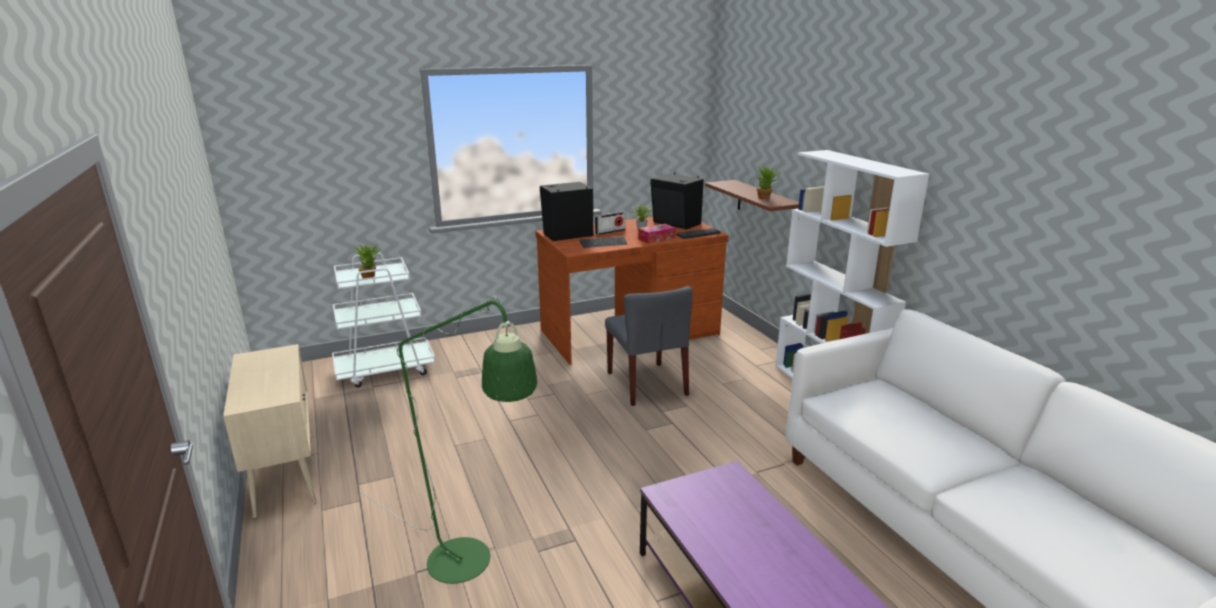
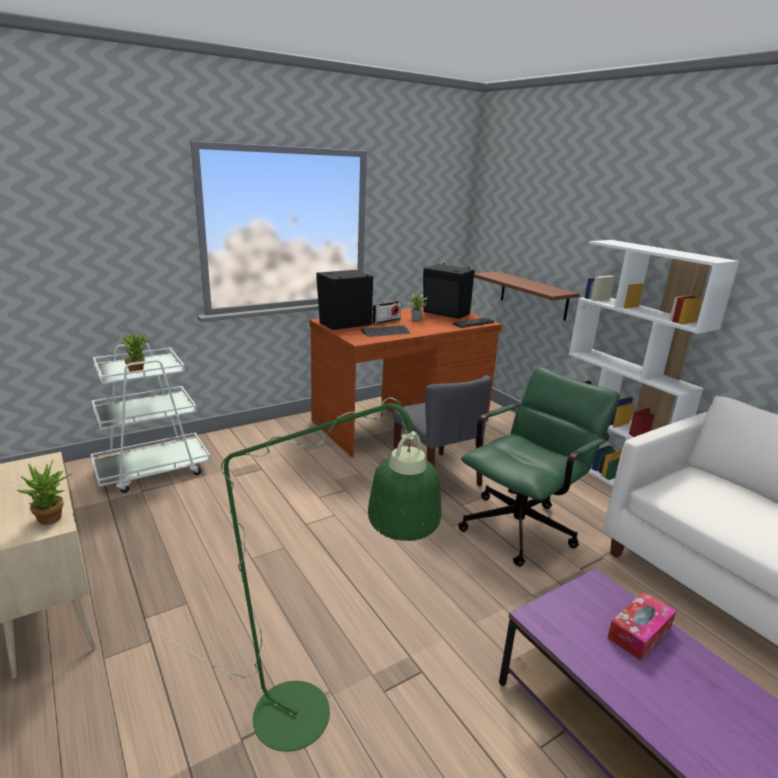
camera: 10 degrees left, 0 degrees up
(656, 238) = (435, 327): tissue box -> tissue box (639, 632)
(716, 432) = (523, 524): none -> green office chair
(766, 198) = (541, 288): potted plant -> potted plant (53, 520)

